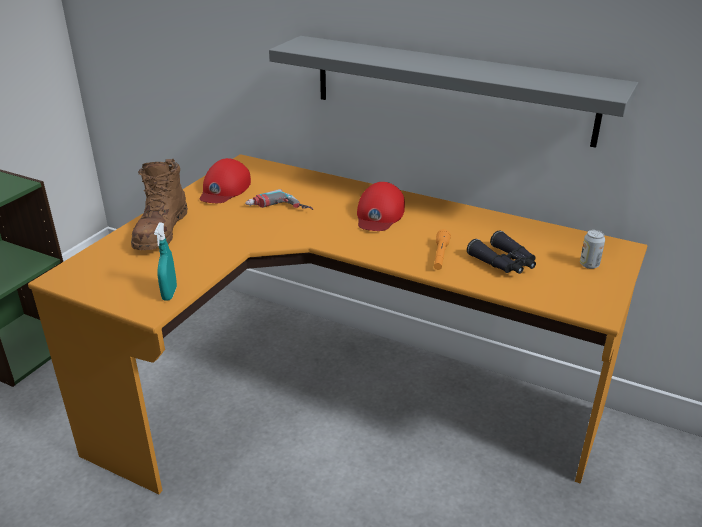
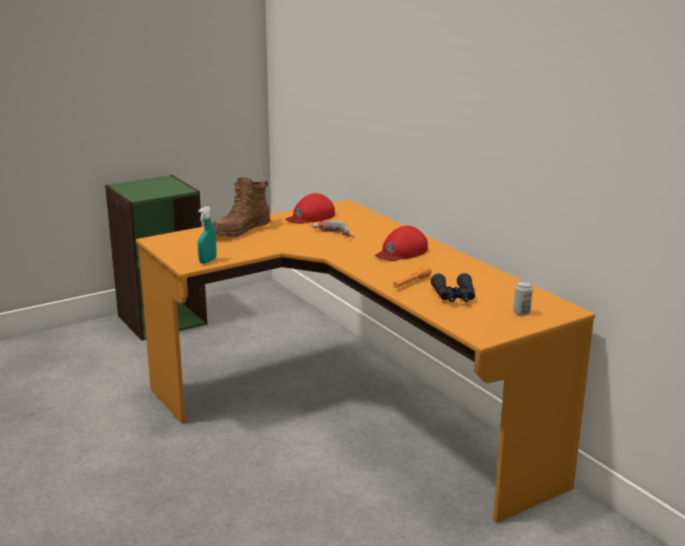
camera: 30 degrees right, 10 degrees down
(450, 89) = (475, 158): grey shelf -> none

